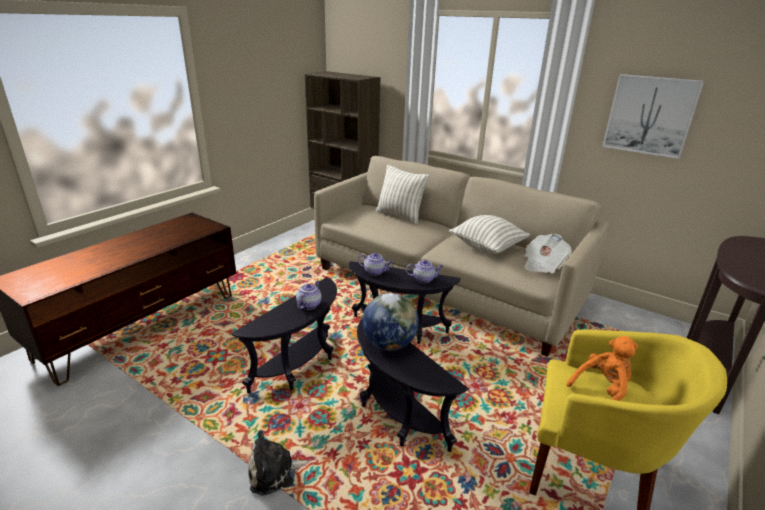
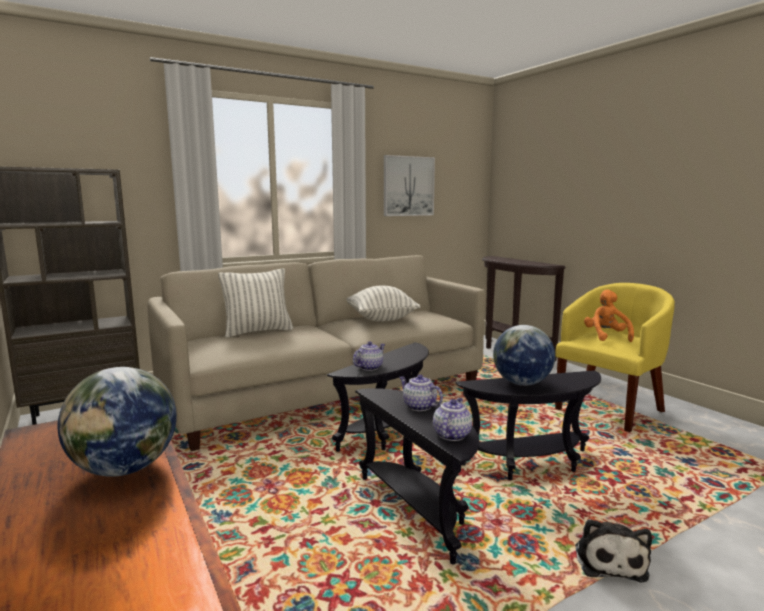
camera: 65 degrees left, 15 degrees down
(157, 244) = (125, 469): none -> globe
(424, 279) = (406, 353): teapot -> teapot (451, 434)
(543, 264) = (430, 313): newspaper -> none

